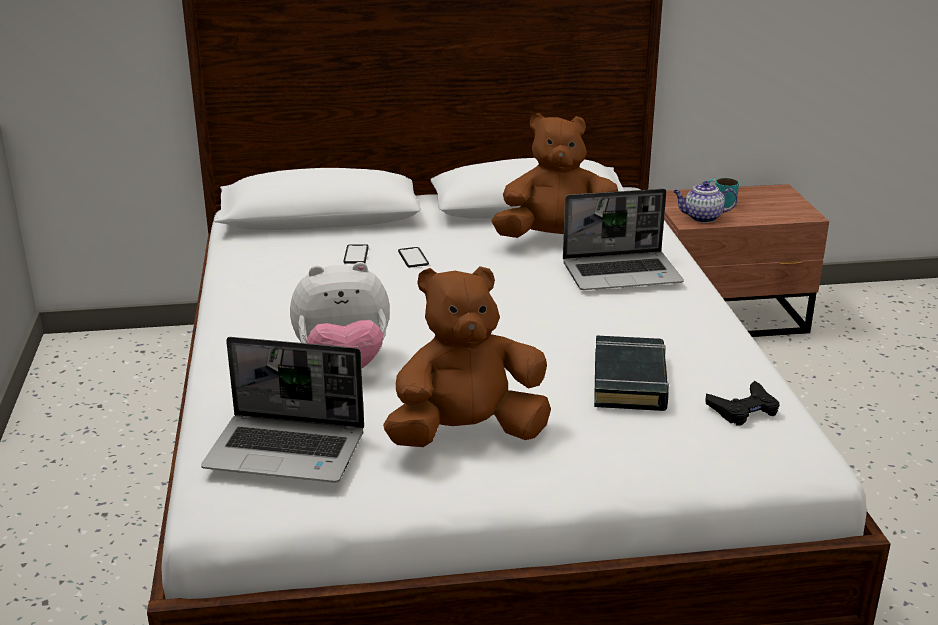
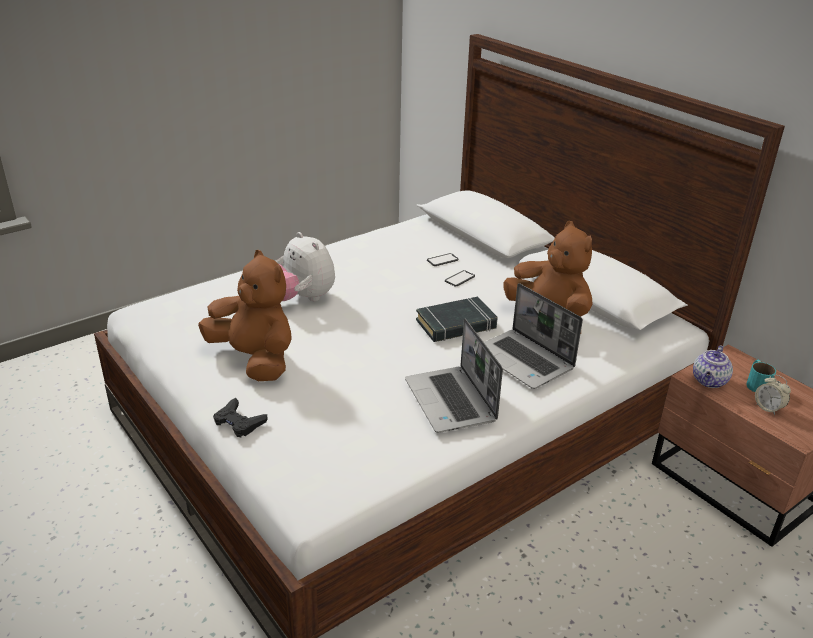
camera: 60 degrees right, 5 degrees up
(288, 450) = (197, 310): laptop -> laptop (451, 401)
(630, 381) = (363, 401): black book -> black book (456, 325)
(702, 218) = (709, 381): teapot -> teapot turned 120 degrees counterclockwise
(743, 410) = (363, 460): black game controller -> black game controller (239, 422)
(758, 211) = (768, 408): none -> alarm clock

